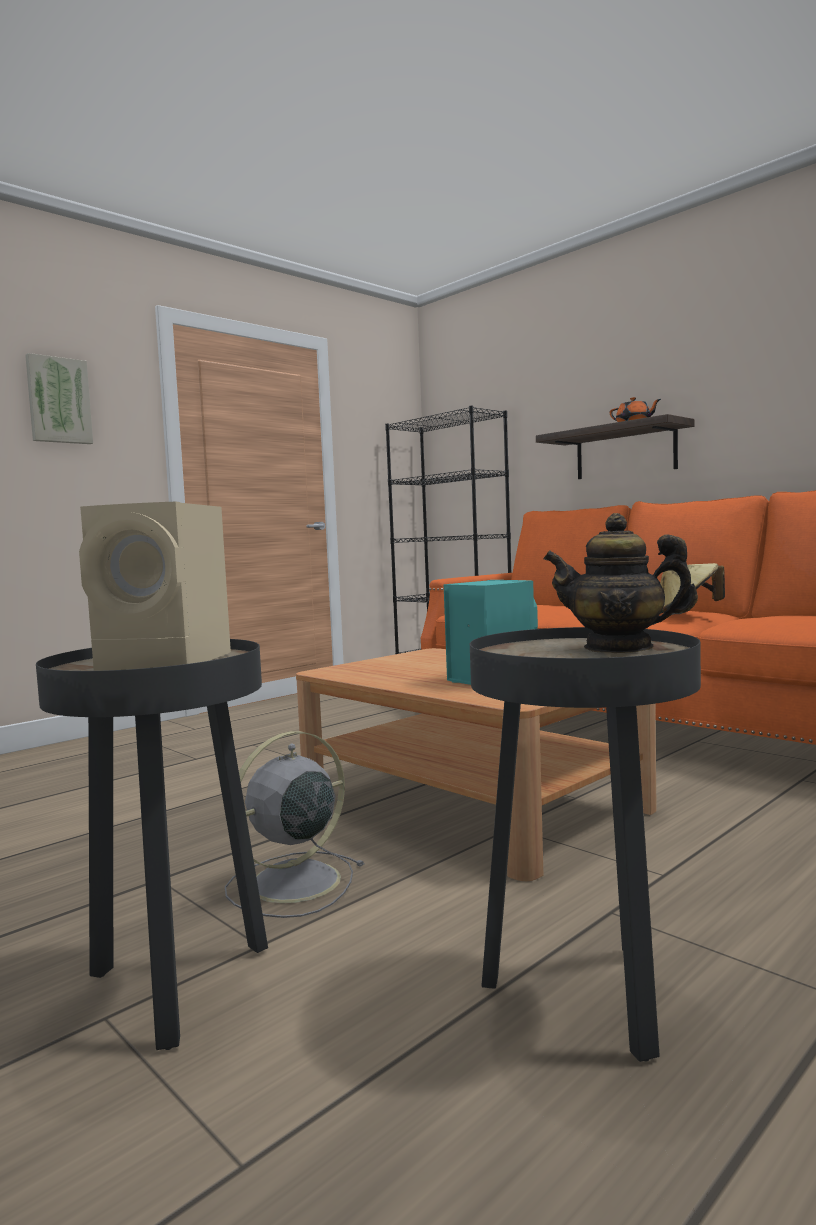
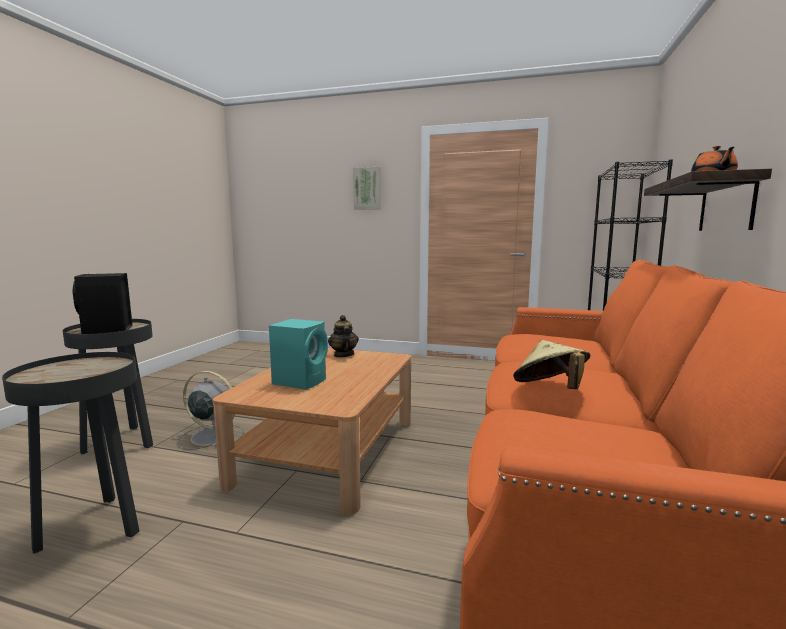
camera: 60 degrees right, 5 degrees up
(169, 663) = (107, 330): beige speaker -> black speaker
(619, 648) = (78, 375): teapot -> teapot (343, 355)

